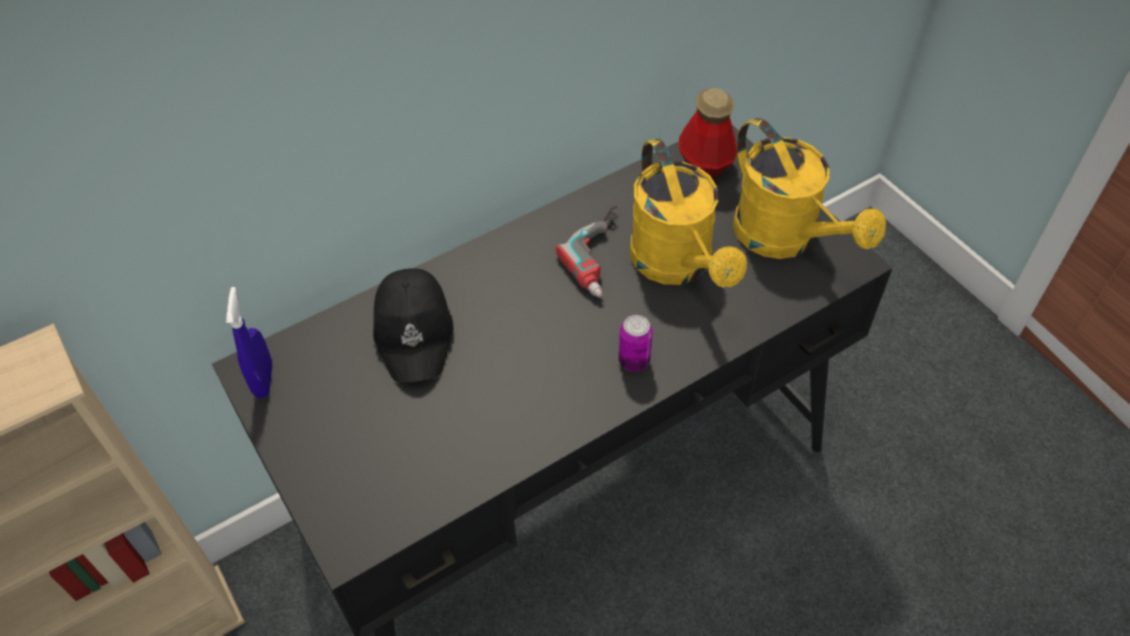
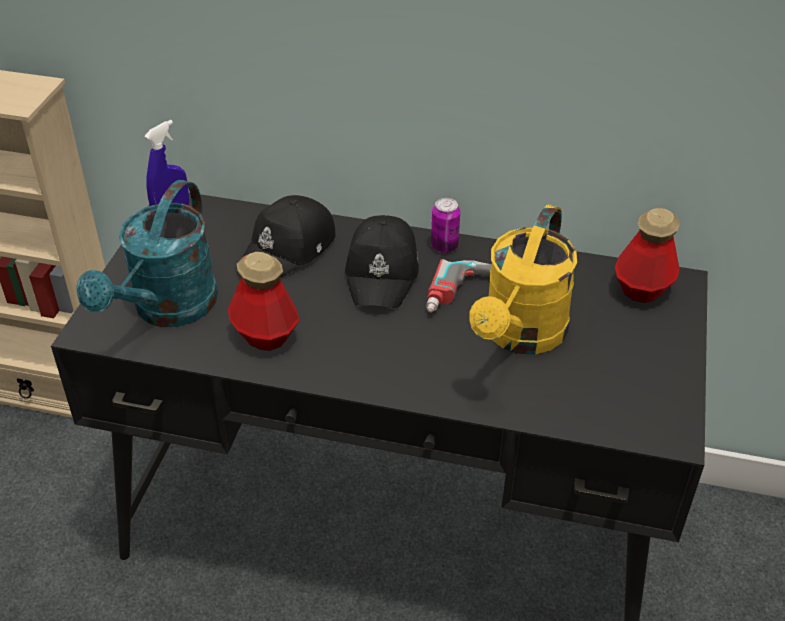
camera: 45 degrees right, 10 degrees down
(390, 468) = (167, 310): none -> turquoise watering can
(501, 419) = (265, 335): none -> bottle
(516, 291) = (383, 272): none -> black cap
(634, 361) = (398, 369): can -> can (444, 246)
(786, 239) = (636, 379): yellow watering can -> none

